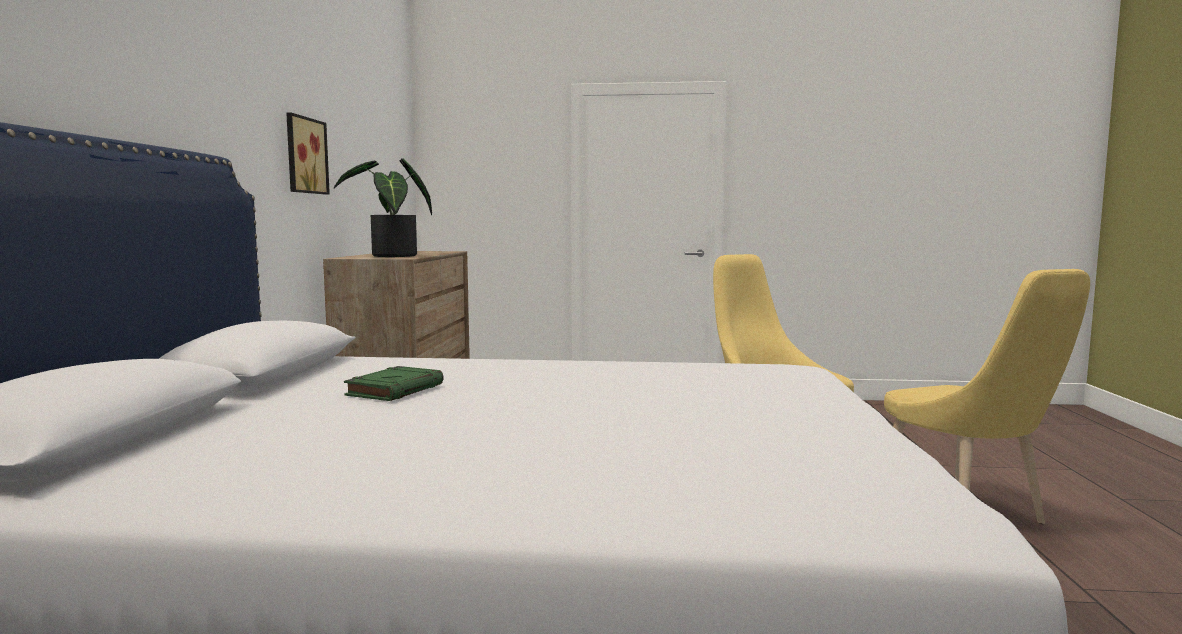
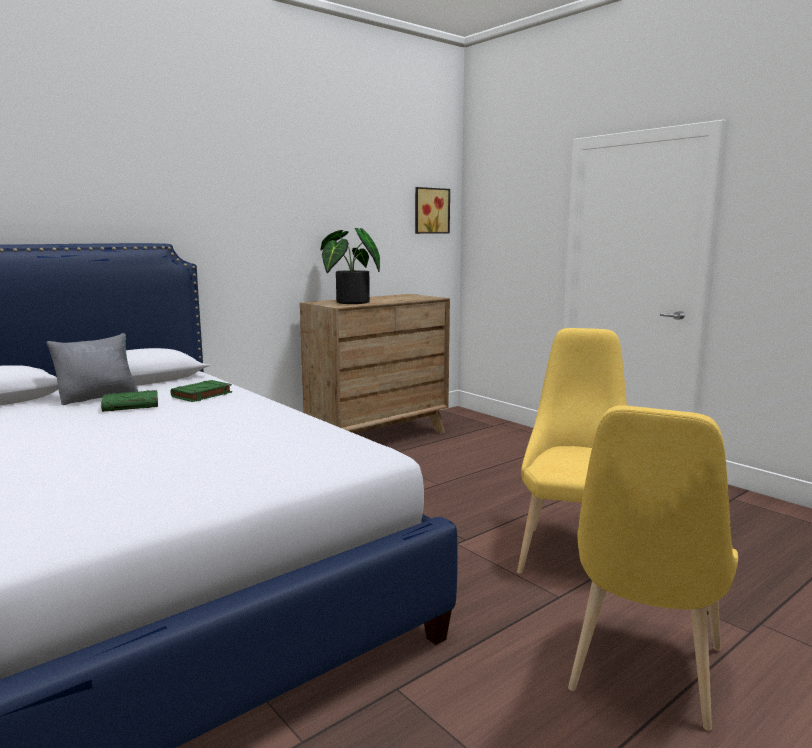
camera: 45 degrees right, 5 degrees up
(301, 394) = (98, 398): none -> grey pillow
(303, 155) = (287, 229): picture -> picture (430, 211)
(437, 368) = (201, 395): none -> green book

